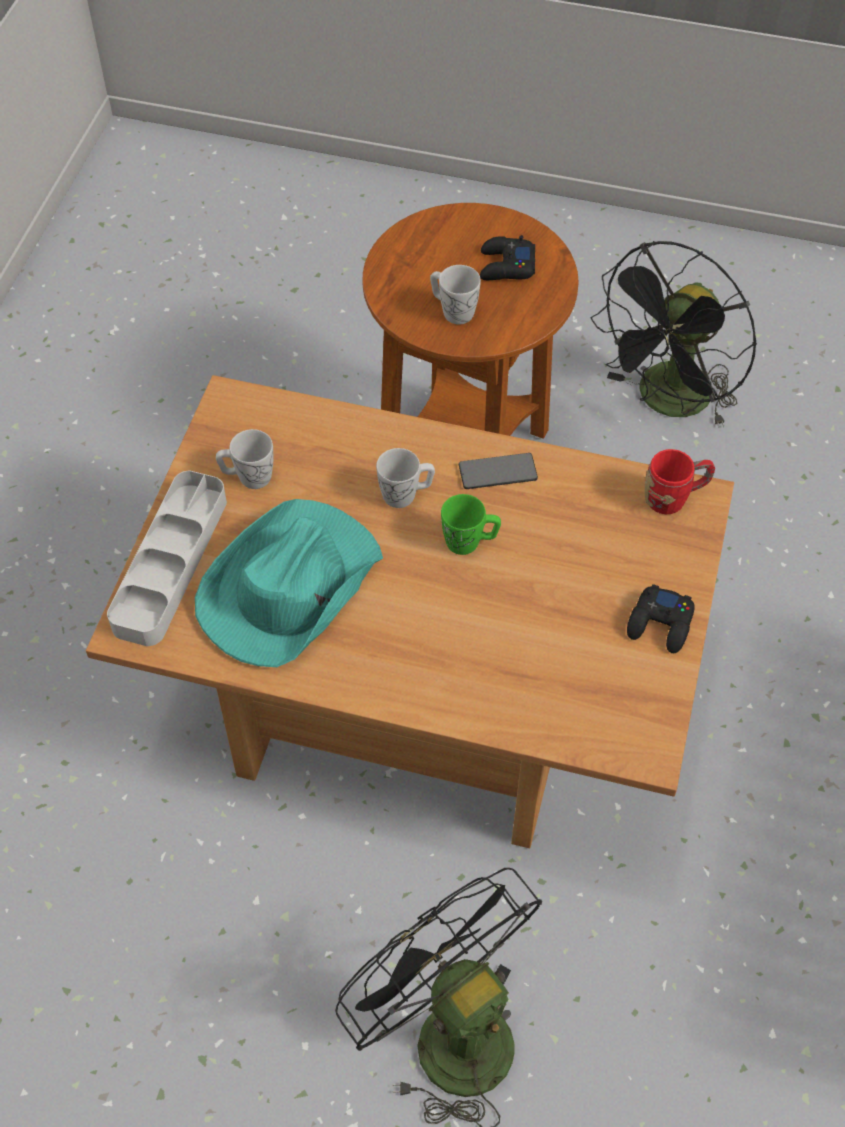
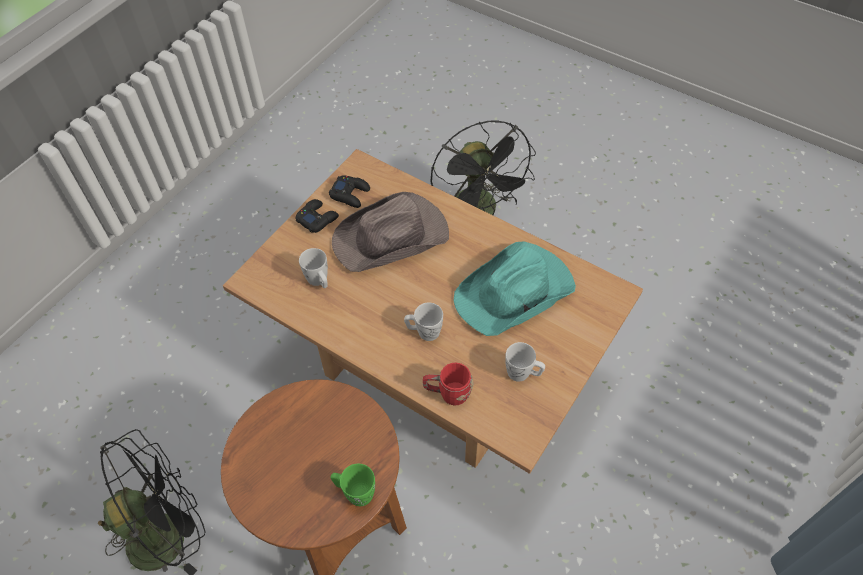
camera: 160 degrees left, 0 degrees up
(170, 563) = (585, 327): grey tray -> none
(453, 310) = (338, 427): white mug -> white mug (319, 281)
(470, 542) = (398, 291): green mug -> green mug (355, 492)
(497, 472) = (360, 331): phone -> none
(506, 266) = (278, 459): black game controller -> black game controller (350, 194)
(519, 624) = (392, 238): none -> brown hat
(674, 497) = (263, 284): red mug -> red mug (448, 393)

